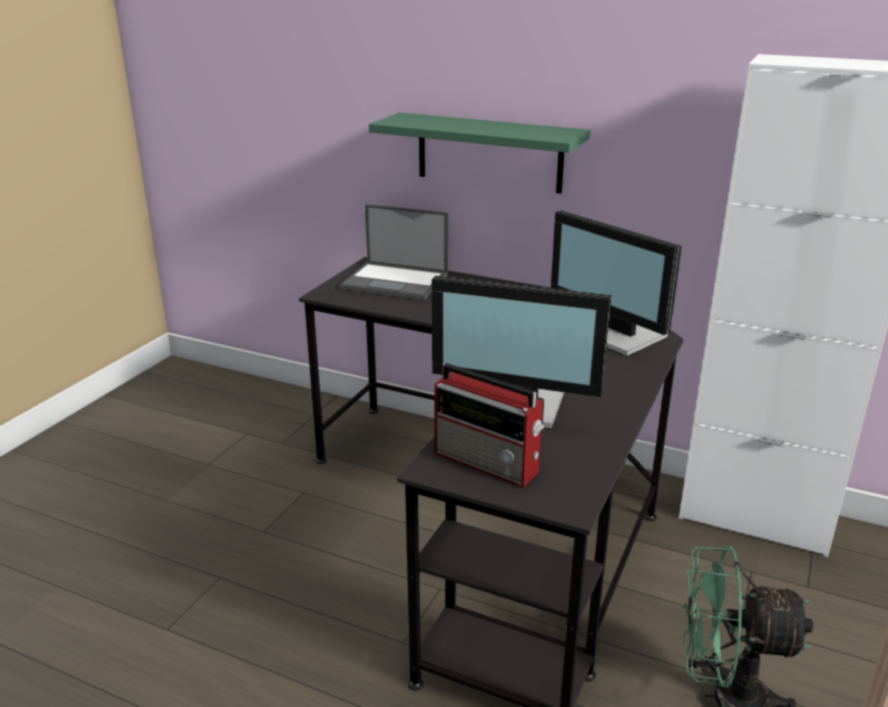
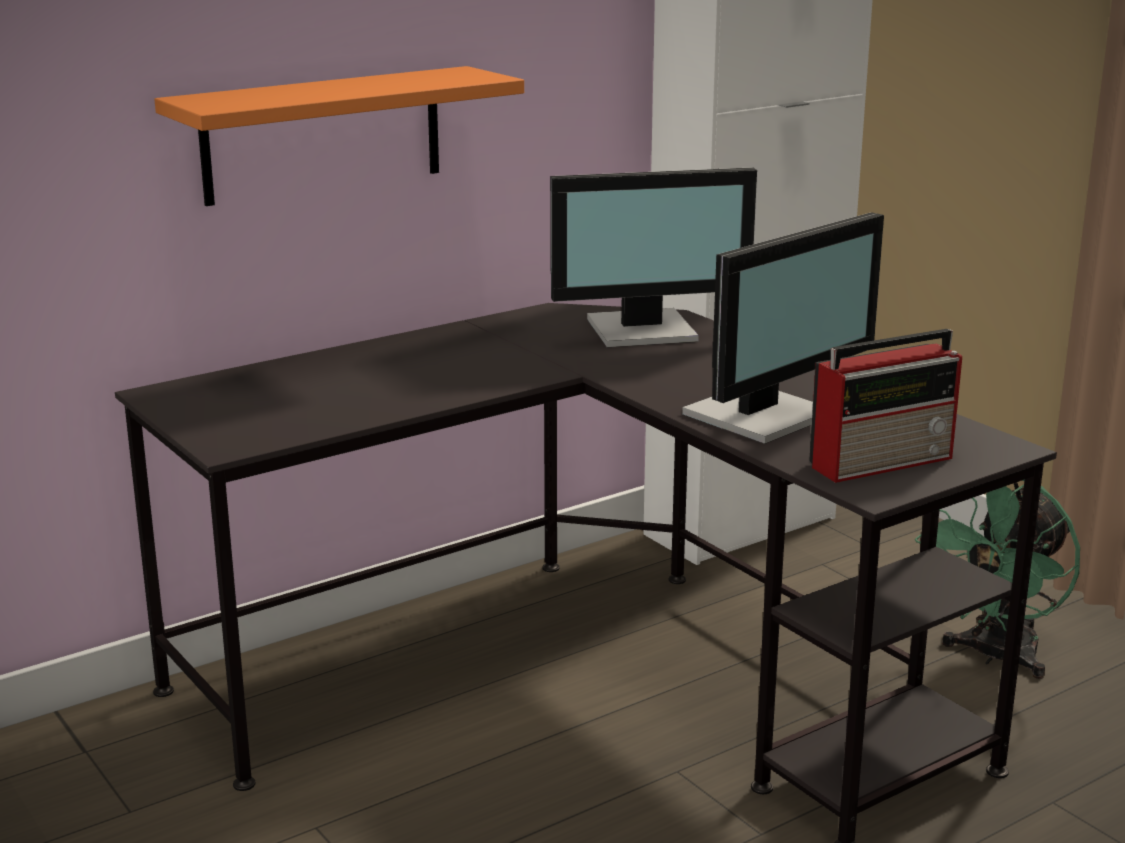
camera: 60 degrees left, 5 degrees down
(396, 281) = (266, 394): laptop -> none
(489, 152) = (323, 135): green shelf -> orange shelf

